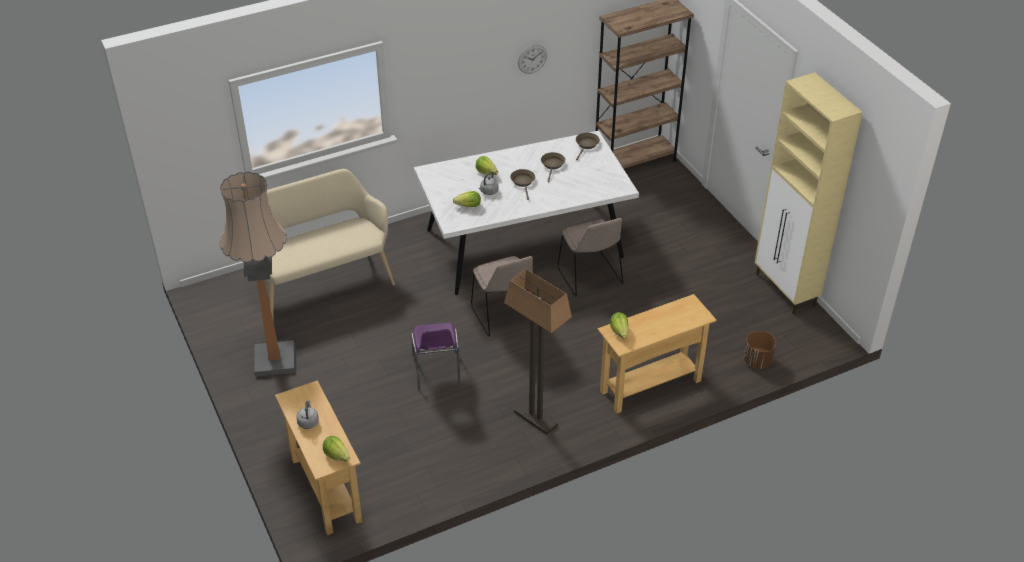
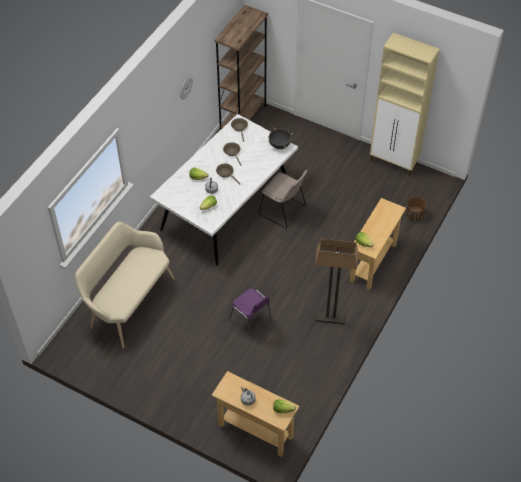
camera: 35 degrees left, 10 degrees up
(275, 360) = (148, 370): floor lamp -> none
(504, 316) = (257, 263): beige chair -> none
(617, 182) = (279, 145): none -> black cooking pot

